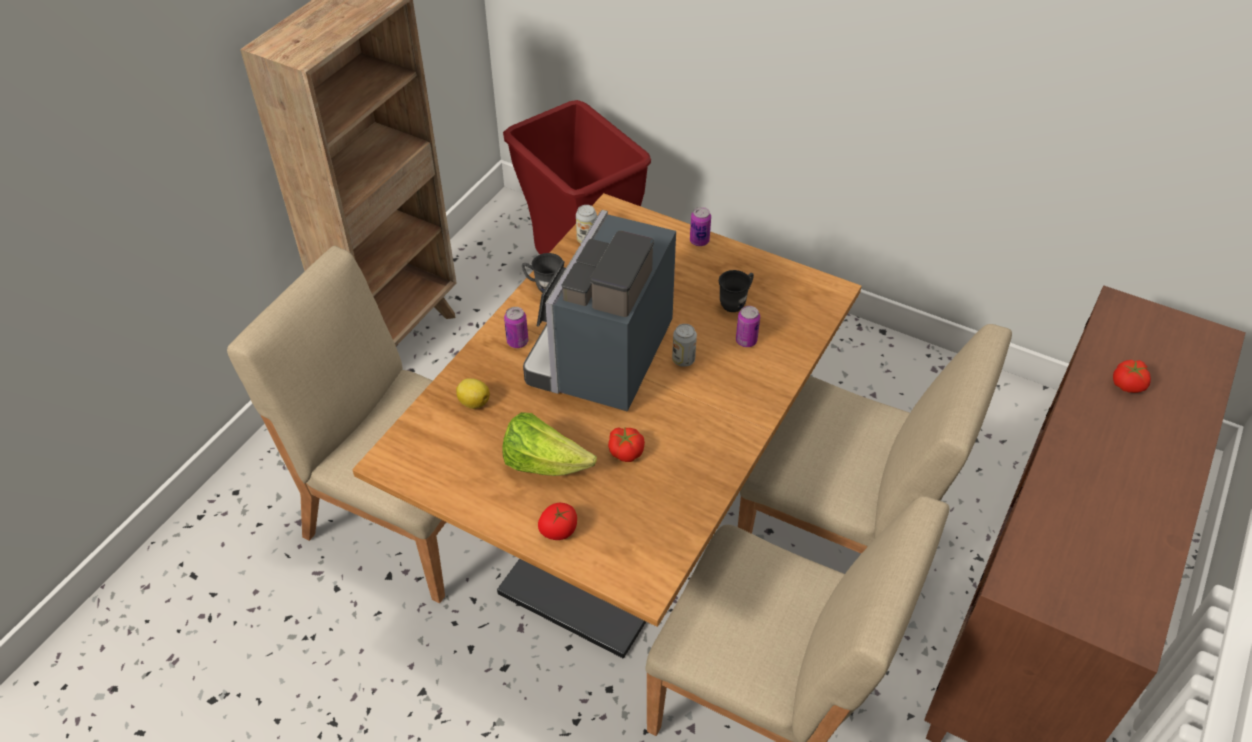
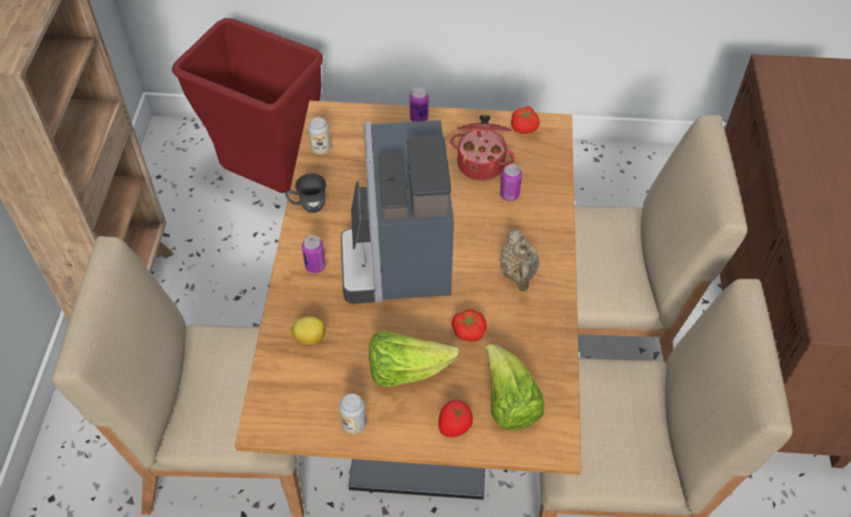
camera: 25 degrees left, 5 degrees up
(624, 531) = (508, 402): none -> lettuce
(683, 360) = (468, 230): can -> can (354, 424)
(708, 417) = (518, 274): none -> beige teapot
(736, 302) = (481, 163): grey mug -> cooking pot
(1128, 384) = (814, 130): tomato -> tomato (524, 127)

